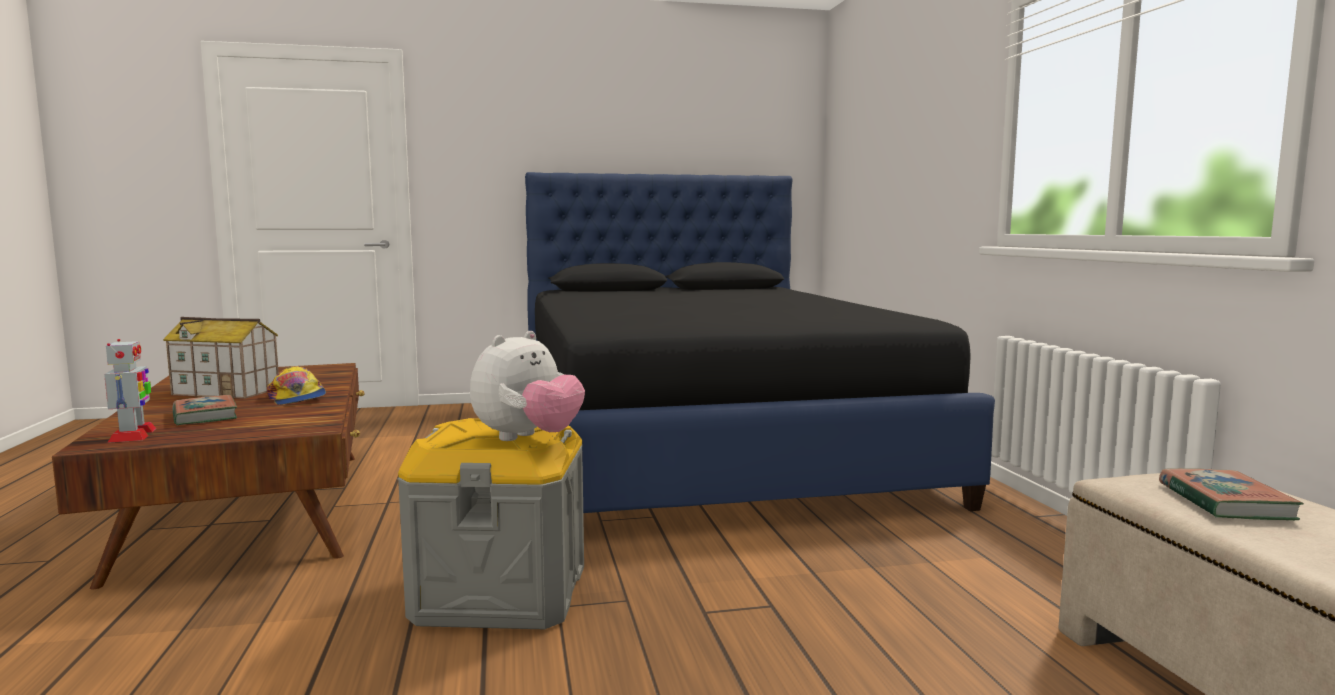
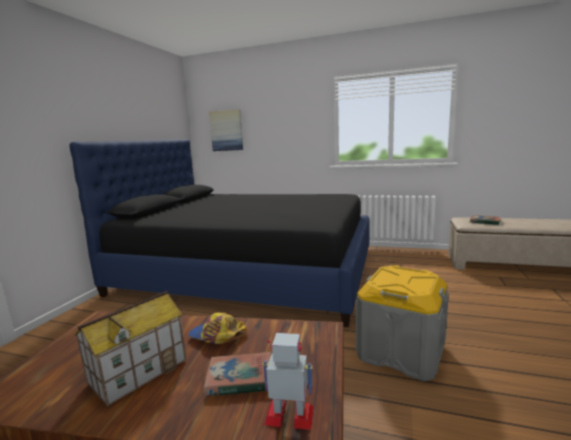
camera: 60 degrees left, 5 degrees up
(297, 398) = (217, 336): cap -> cap turned 150 degrees counterclockwise
(528, 438) = (419, 274): plush toy -> none
(859, 157) = (226, 130): none -> picture

